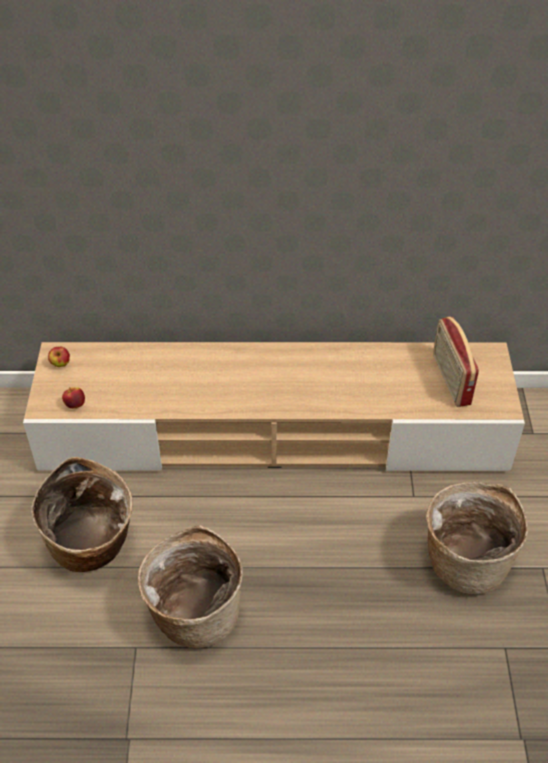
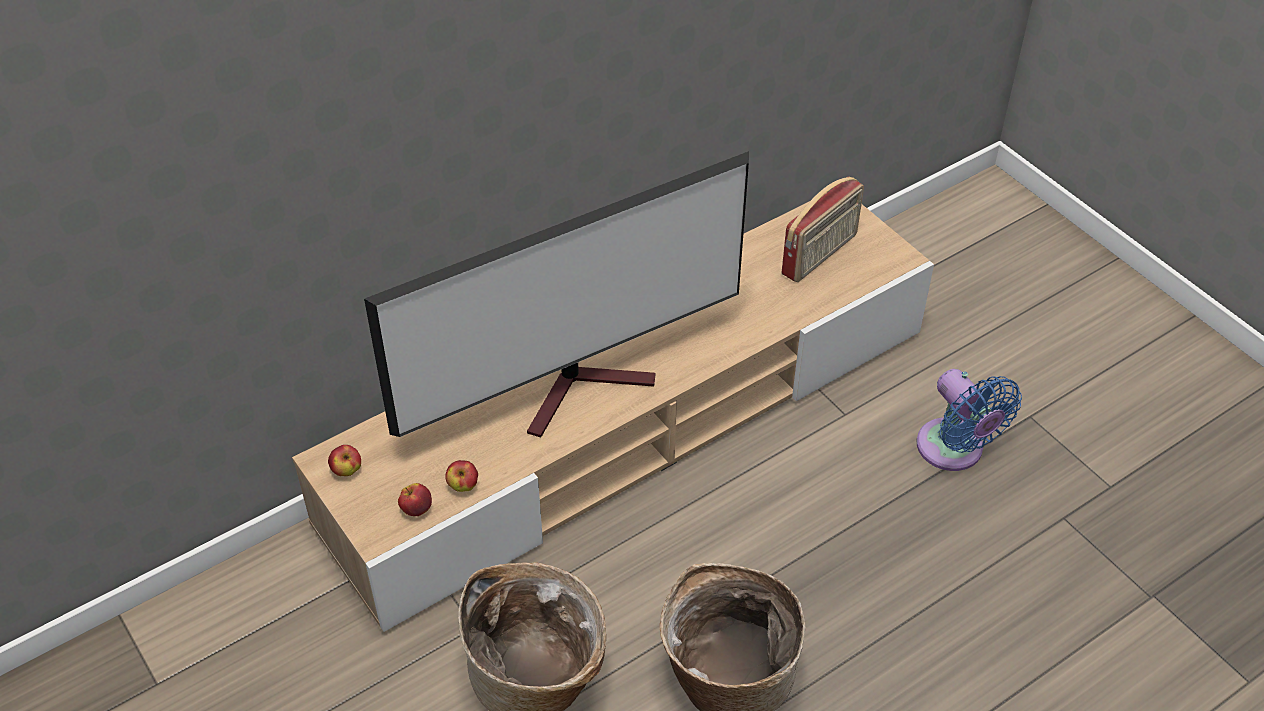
camera: 35 degrees left, 0 degrees up
(110, 405) = (463, 486): none -> apple
(228, 386) = (584, 387): none -> television
(450, 379) = (820, 255): radio -> radio turned 90 degrees counterclockwise
(466, 560) = (954, 451): basket -> blue fan

